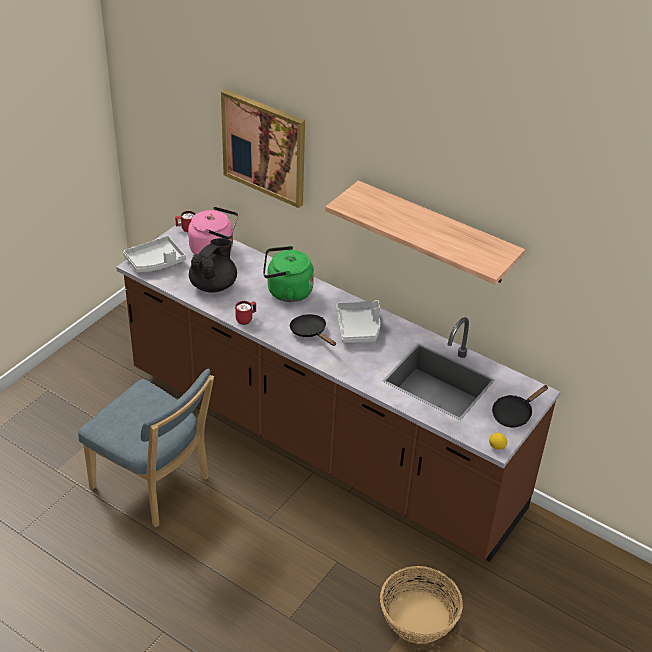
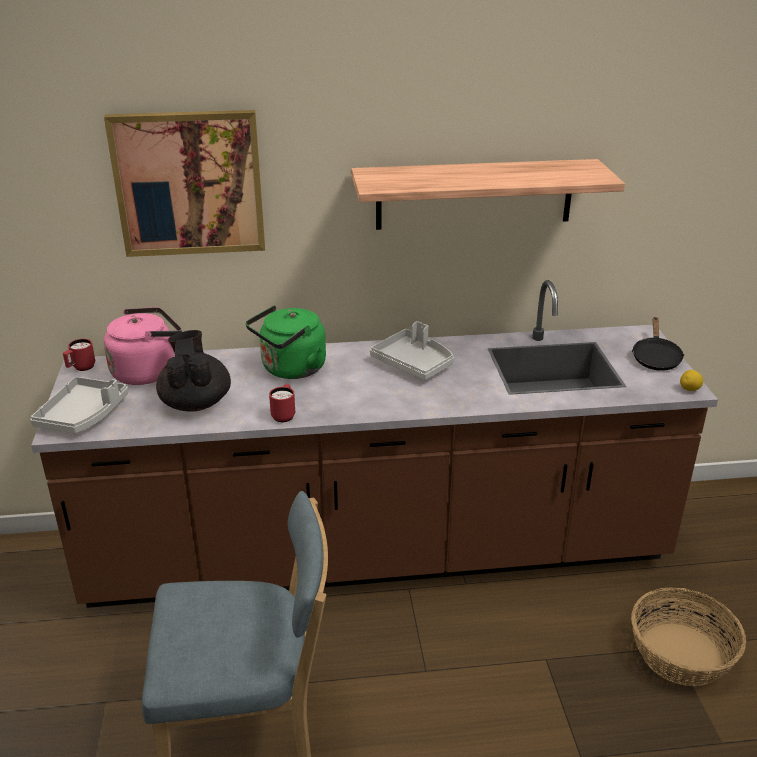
camera: 40 degrees left, 10 degrees down
(310, 332) = (373, 391): black frying pan -> none

